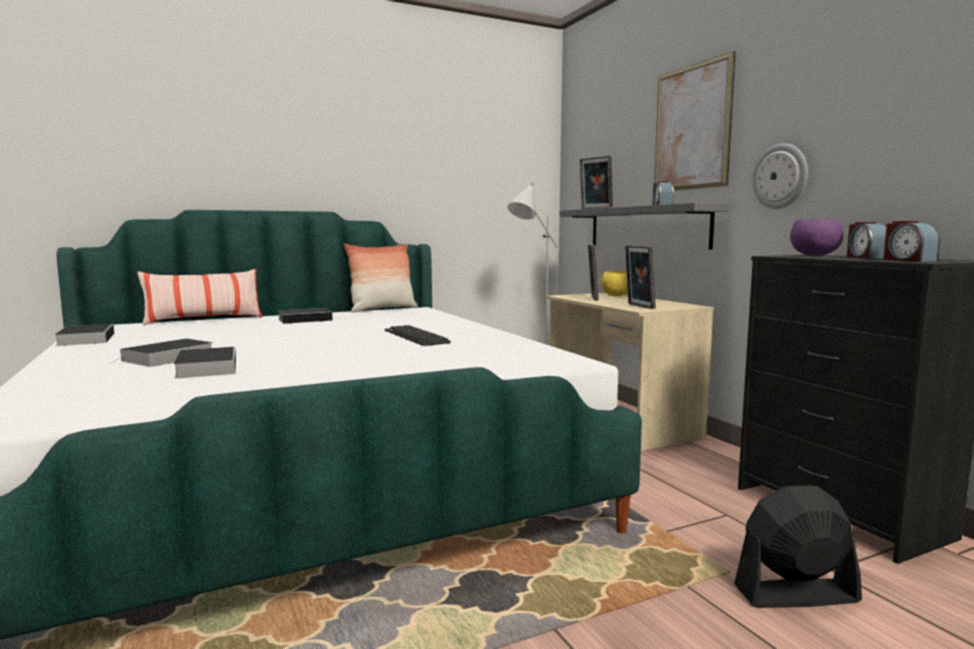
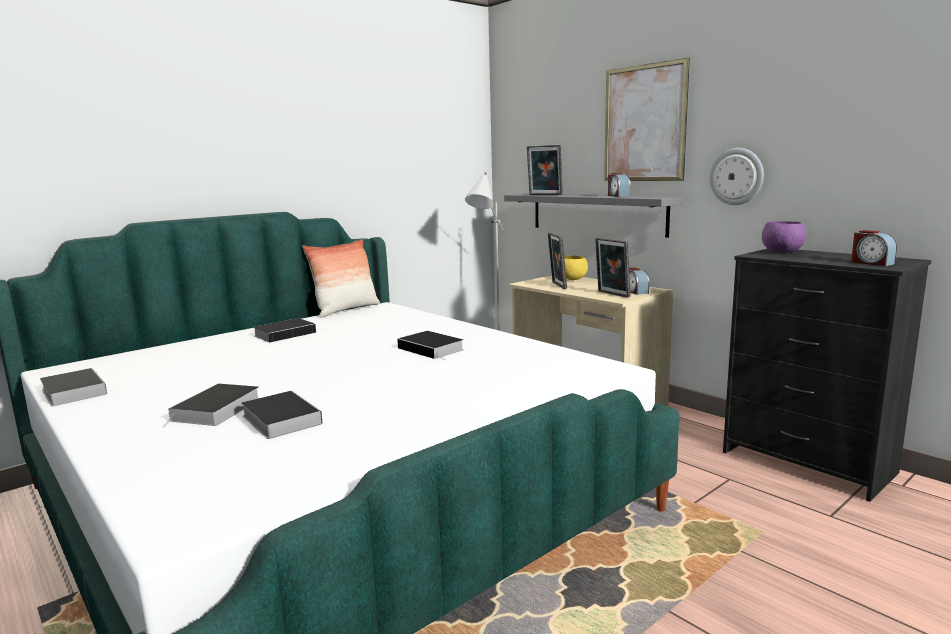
camera: 15 degrees left, 5 degrees up
(204, 320) = (170, 345): pillow -> none
(415, 337) = (432, 349): keyboard -> book
(795, 594) = (818, 542): black fan -> none
(866, 257) = (828, 256): alarm clock -> alarm clock (635, 291)

